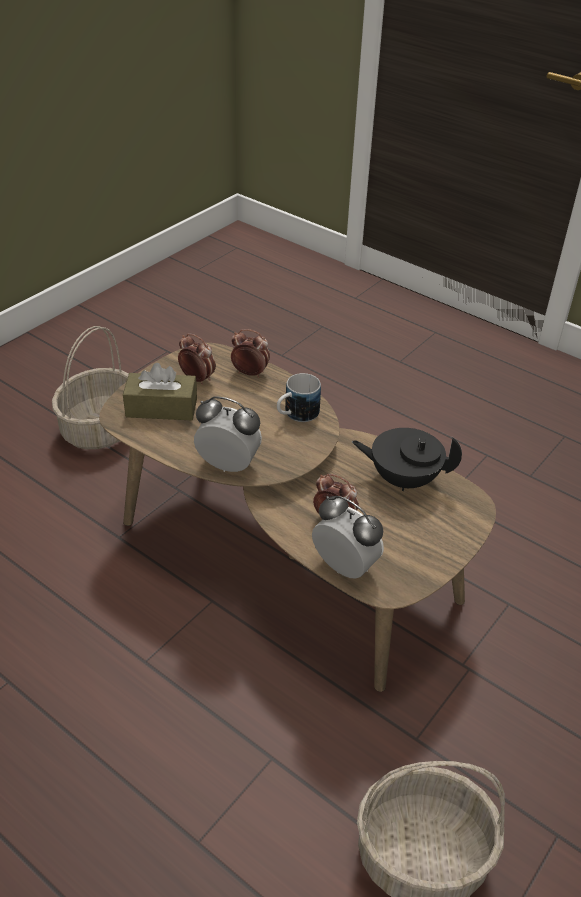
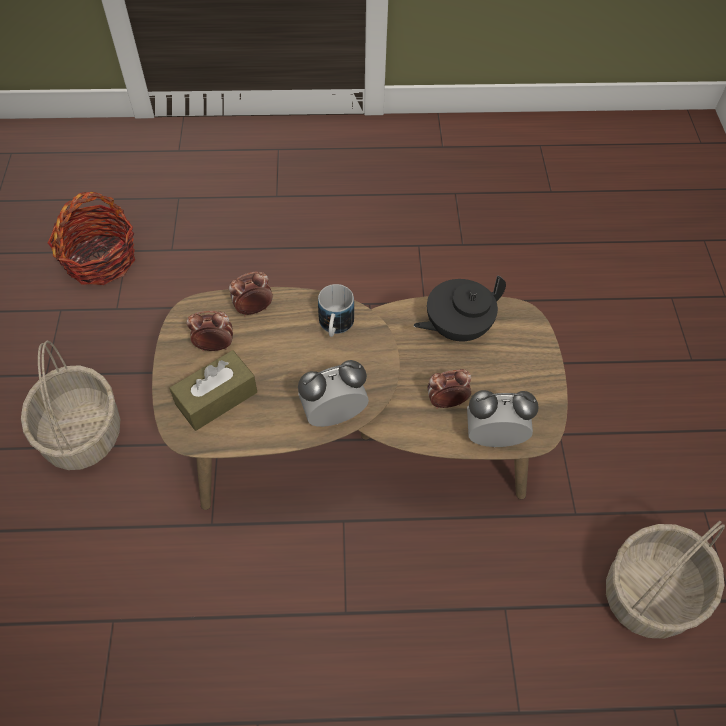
camera: 40 degrees left, 15 degrees up
(226, 336) = (100, 260): none -> basket

